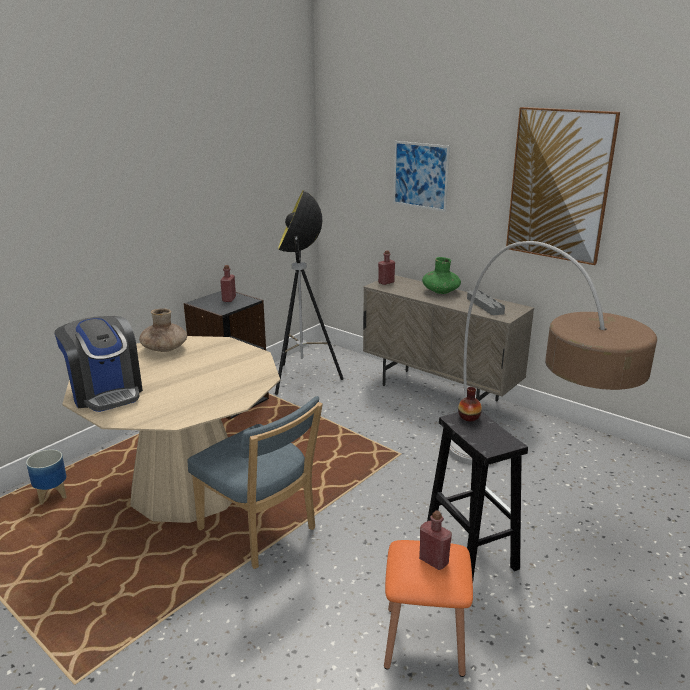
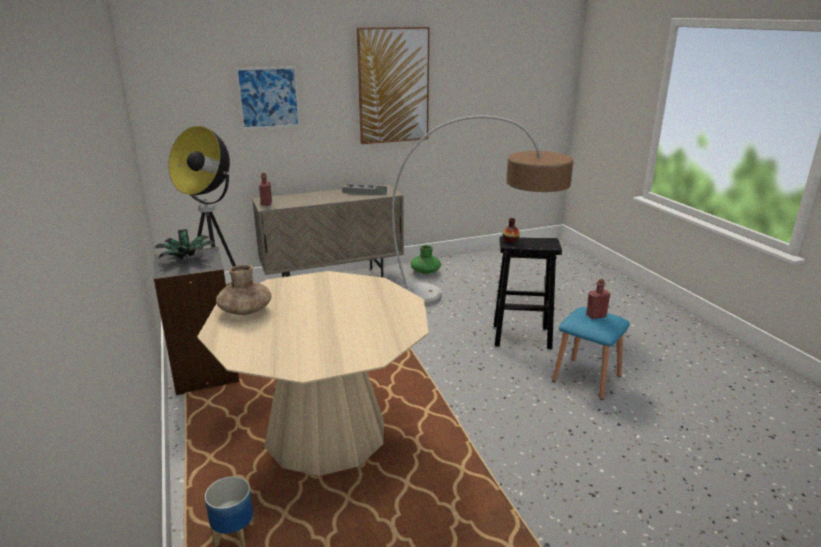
camera: 60 degrees left, 0 degrees up
(106, 392) = (308, 354): coffee machine -> none
(229, 299) = (187, 258): red bottle -> potted plant
(261, 531) = (428, 410): blue chair -> none
(424, 640) = (586, 378): orange stool -> blue stool
(441, 291) = (317, 195): green vase -> green vase (425, 271)

